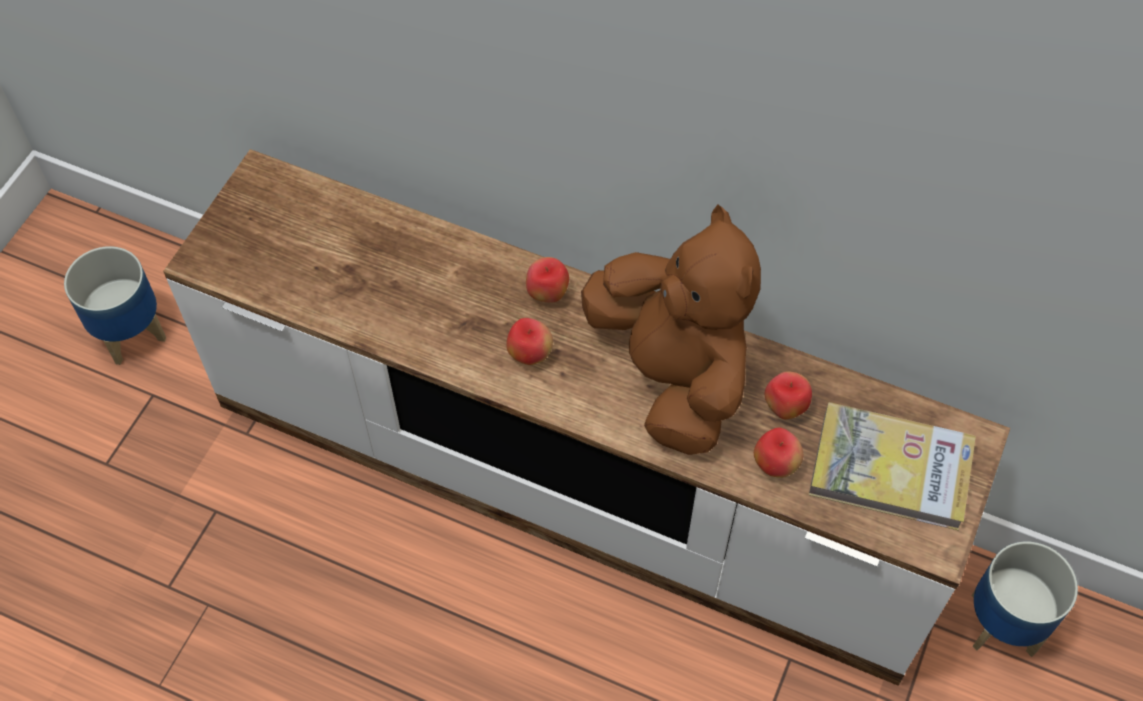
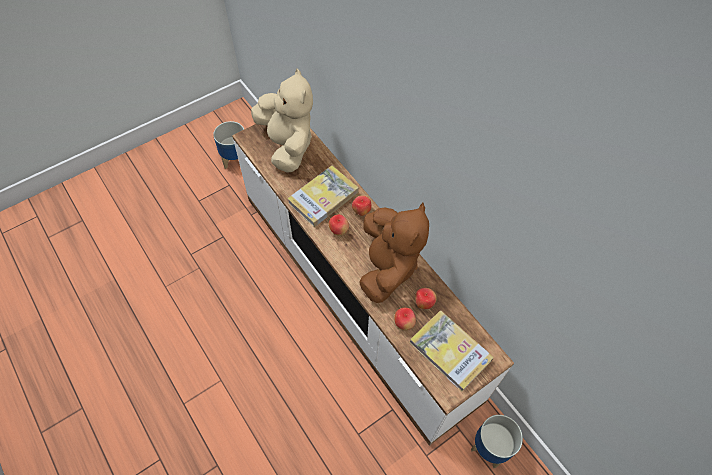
camera: 30 degrees right, 0 degrees up
(301, 234) = (287, 145): none -> beige plush toy
(452, 305) = (323, 197): none -> book

